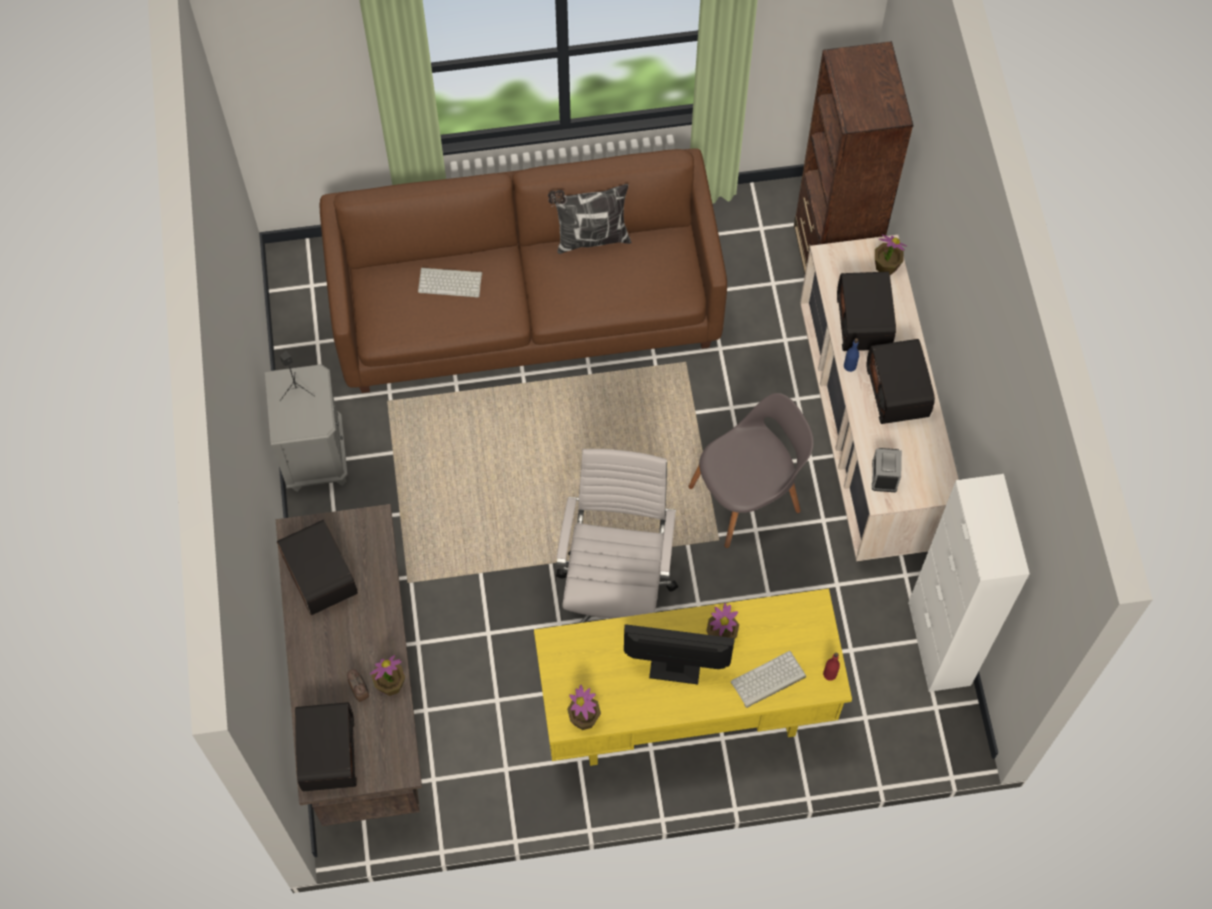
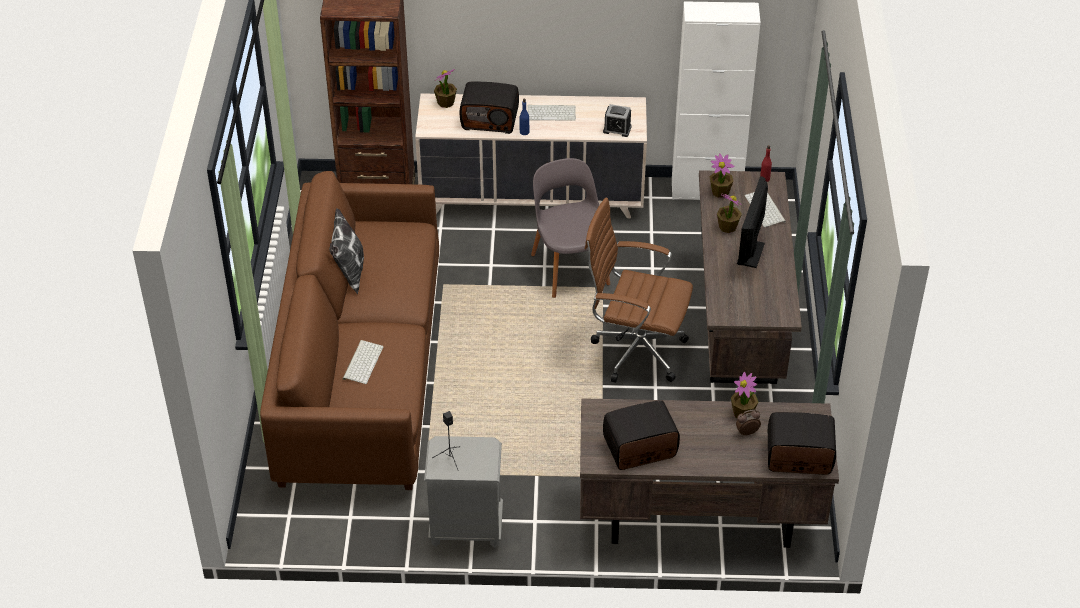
camera: 80 degrees left, 20 degrees down
(584, 718) = (784, 306): potted plant -> potted plant (720, 192)
(615, 591) = (634, 351): white office chair -> brown office chair
(684, 712) = (740, 325): yellow desk -> brown desk
(898, 392) = (552, 112): radio -> keyboard

